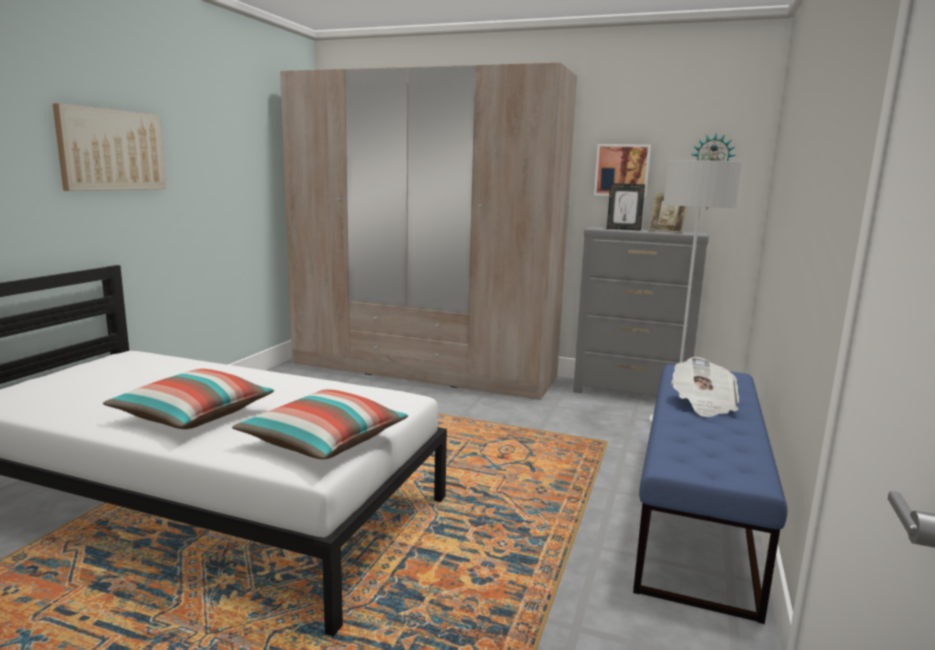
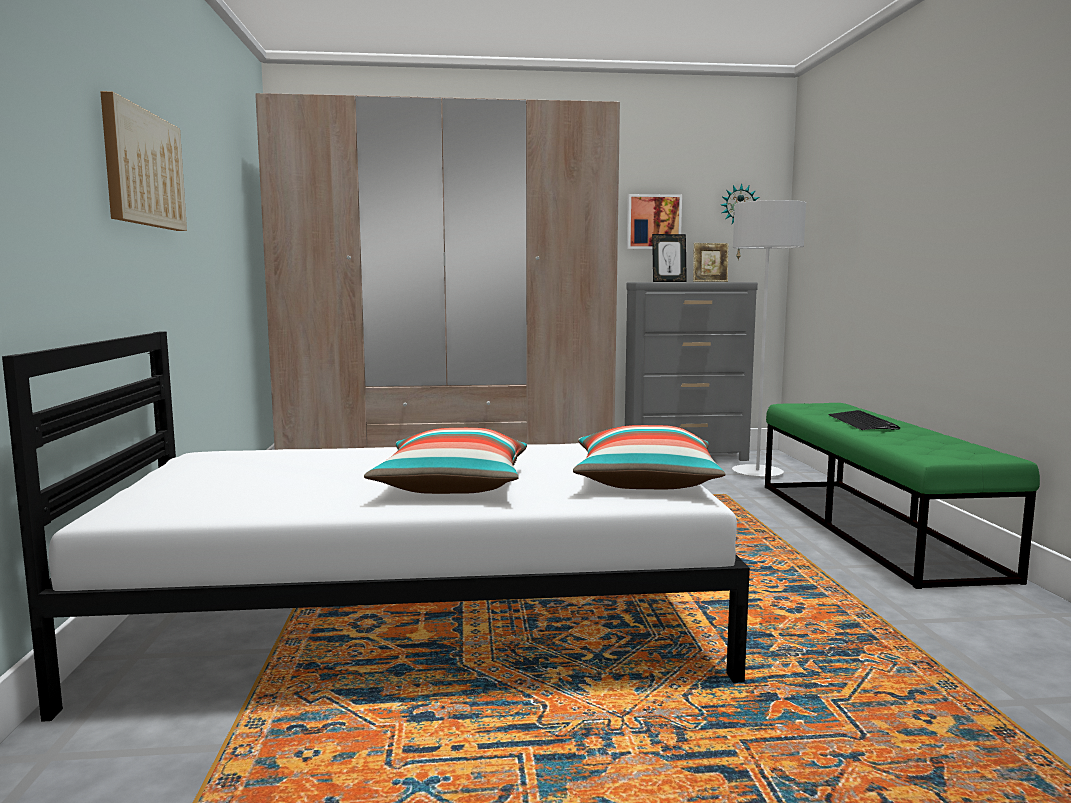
camera: 25 degrees left, 5 degrees down
(697, 510) = (871, 527): blue bench -> green bench
(703, 404) = (862, 422): newspaper -> keyboard

